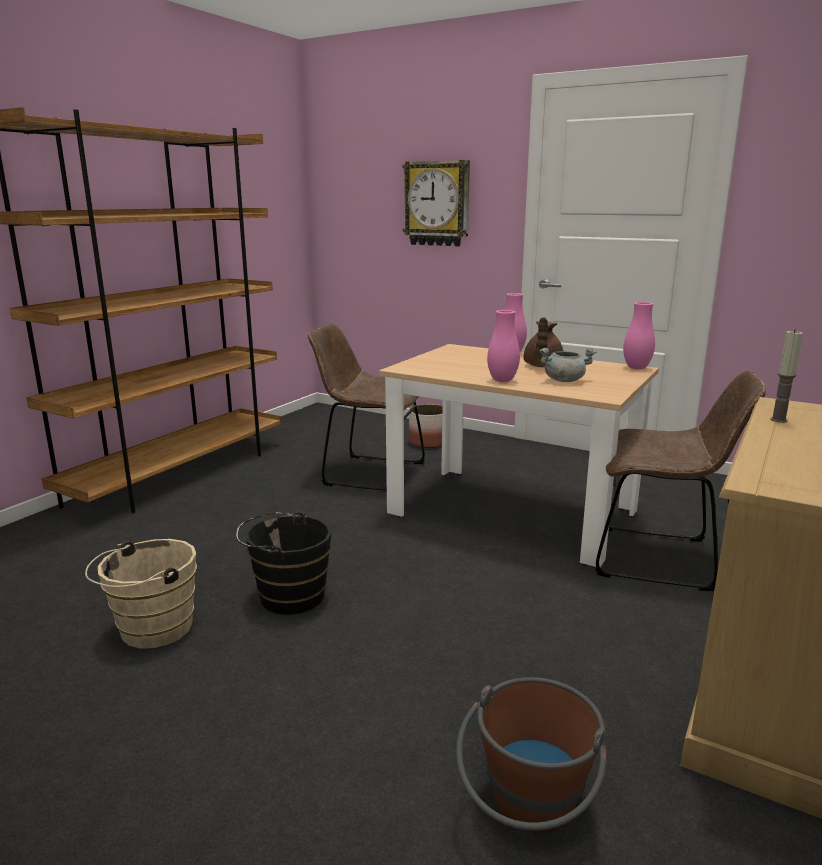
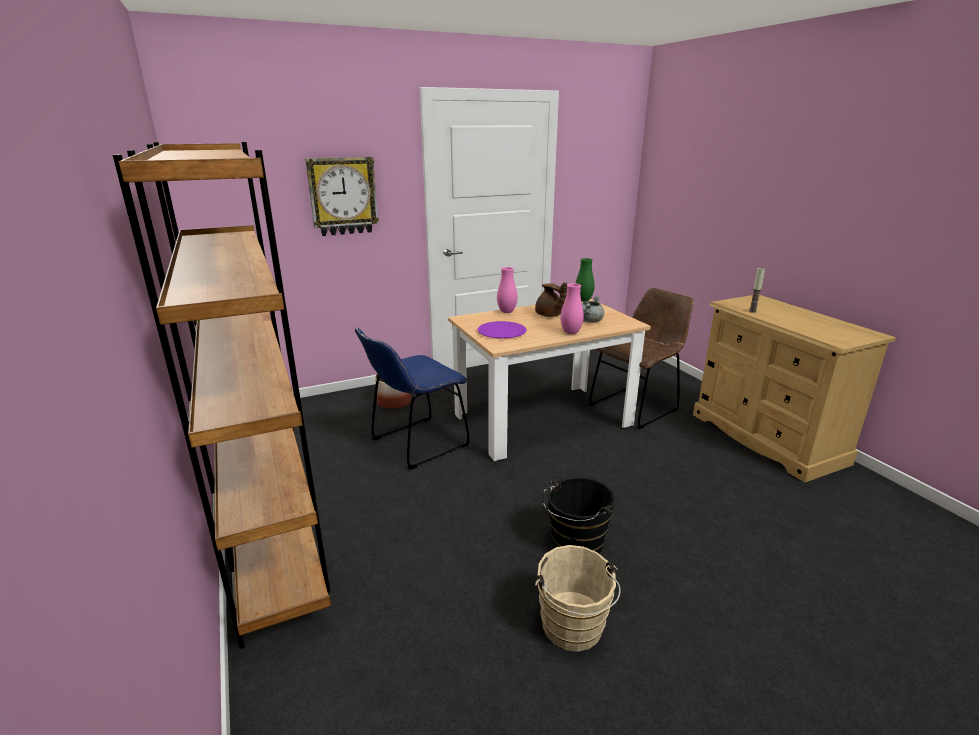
camera: 55 degrees left, 5 degrees up
(369, 473) = (415, 444): brown chair -> blue chair
(446, 362) = (502, 331): none -> purple plate
(528, 812) = (825, 535): brown bucket -> none
(636, 368) = (583, 300): pink vase -> green vase

